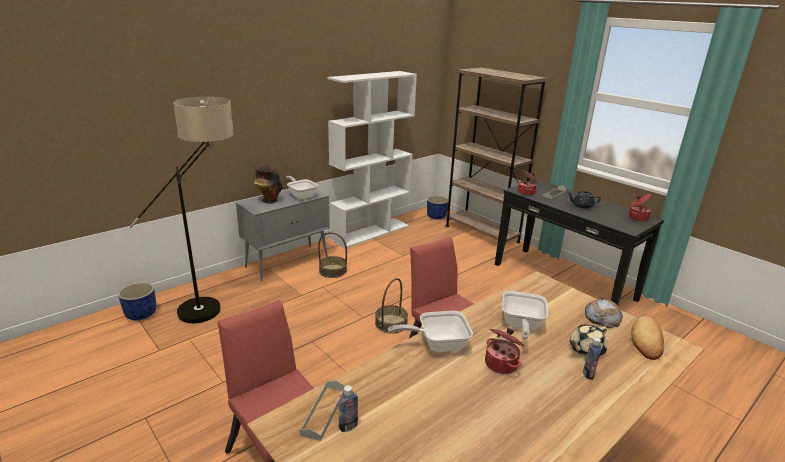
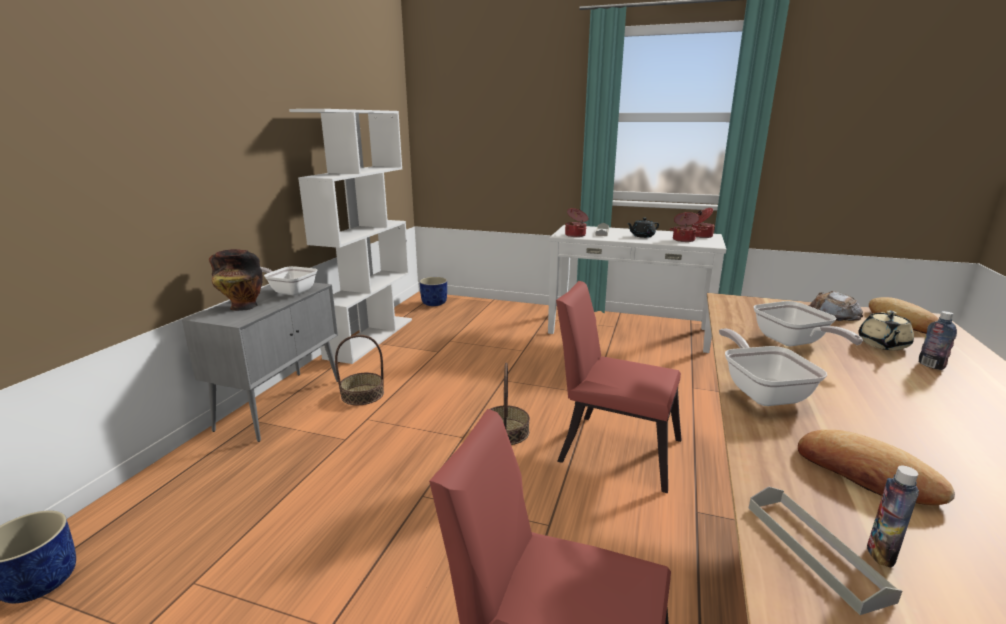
camera: 30 degrees left, 5 degrees down
(215, 305) = (202, 505): floor lamp -> none
(407, 401) = (866, 474): none -> bread
(437, 344) = (761, 391): frying pan -> frying pan turned 120 degrees clockwise
(481, 234) = (502, 308): brown bookcase -> none
(502, 364) = (855, 386): cooking pot -> cooking pot (684, 240)
(563, 281) = (628, 330): black console table -> white console table

